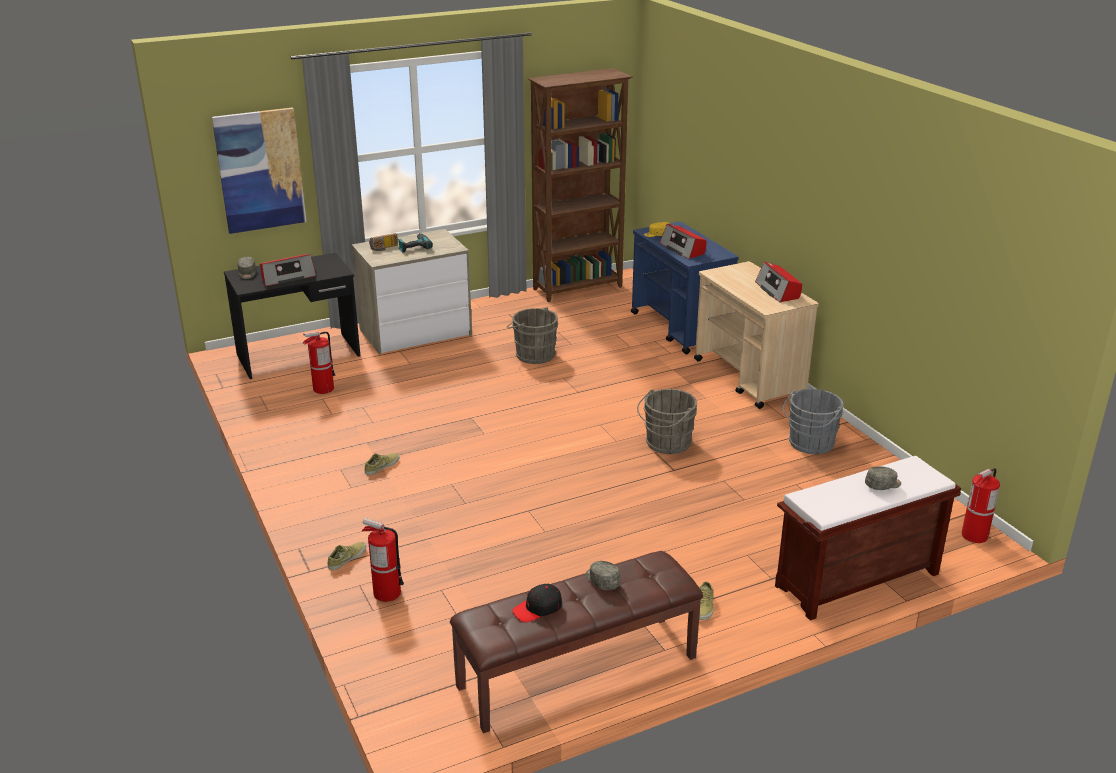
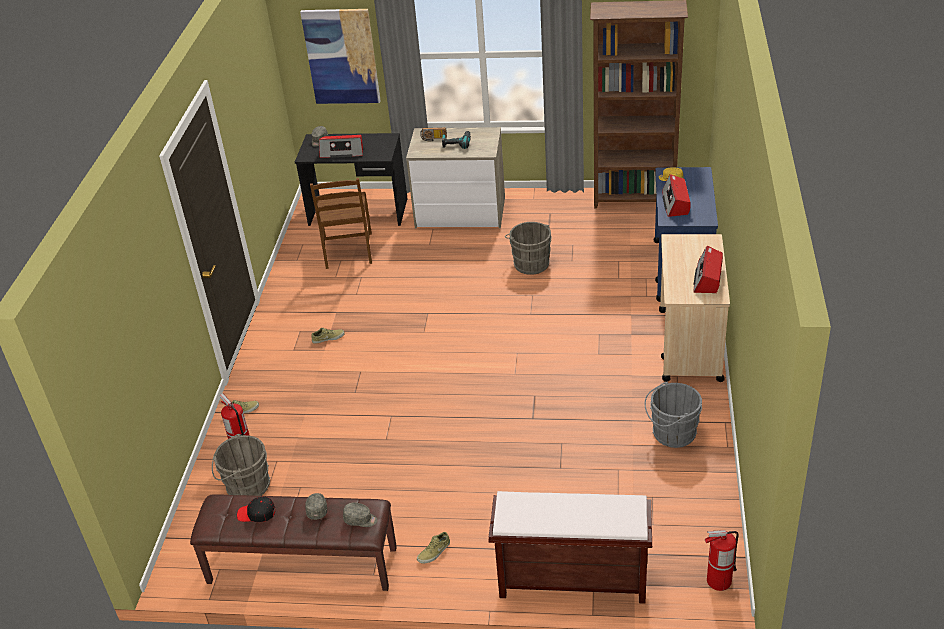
camera: 35 degrees right, 10 degrees up
(323, 389) = (348, 251): fire extinguisher -> brown chair
(666, 444) = (551, 390): grey bucket -> grey bucket (245, 486)
(883, 485) = (583, 514): grey cap -> grey cap (360, 520)

